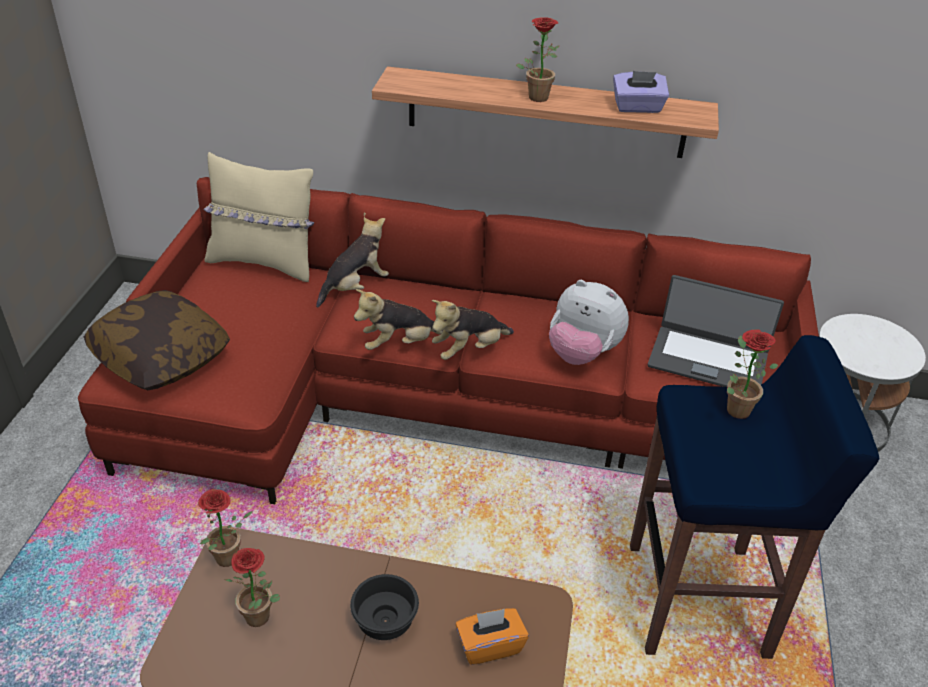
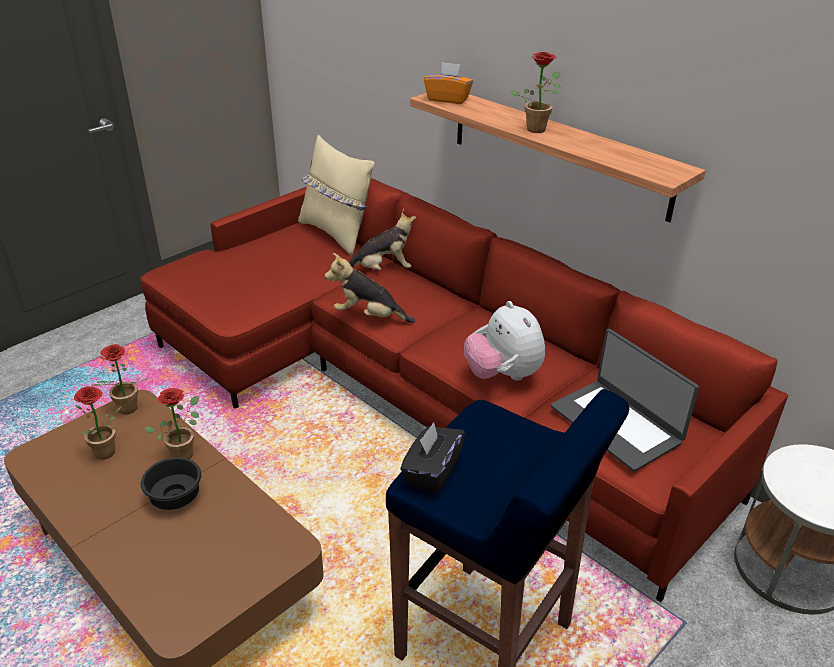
camera: 35 degrees right, 5 degrees down
(161, 357) = (207, 268): pillow -> none
(469, 350) = (412, 338): plush toy -> none
(489, 645) = (224, 552): orange tissue box -> orange tissue box (448, 99)
(637, 107) = (616, 155): purple tissue box -> none
(706, 469) = (432, 472): none -> black tissue box
(735, 407) = (519, 439): potted plant -> potted plant (184, 452)

